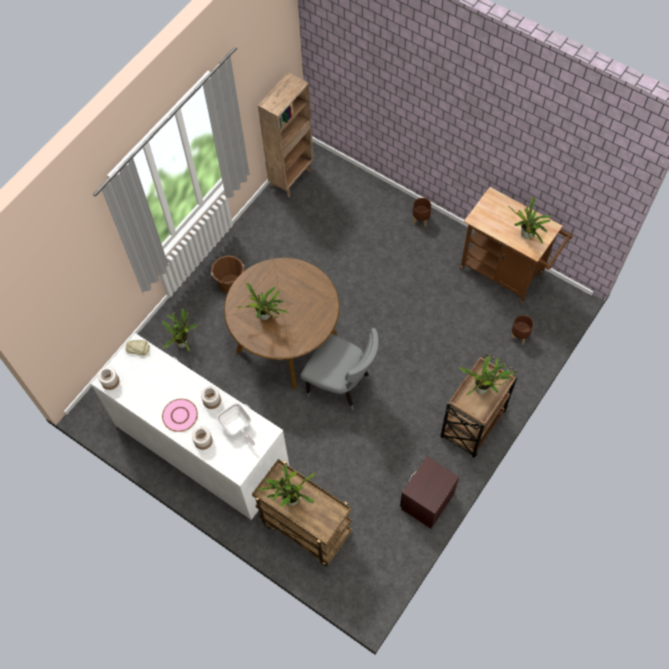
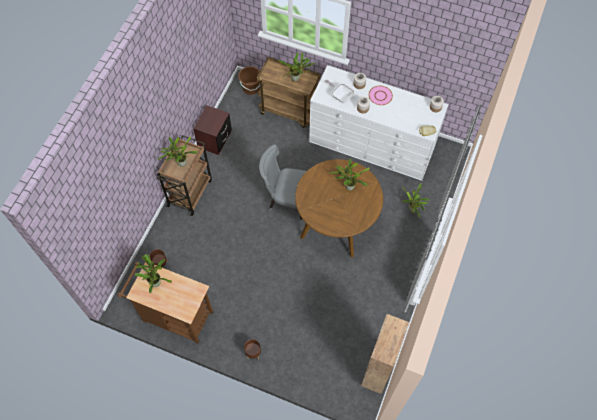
camera: 165 degrees right, 0 degrees up
(231, 284) = (394, 261): brown bucket -> brown bucket (251, 88)

